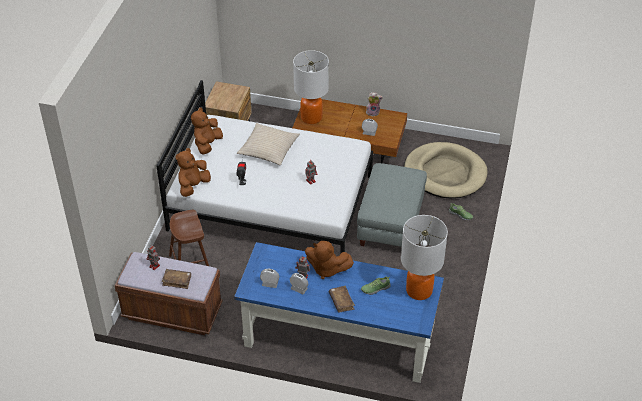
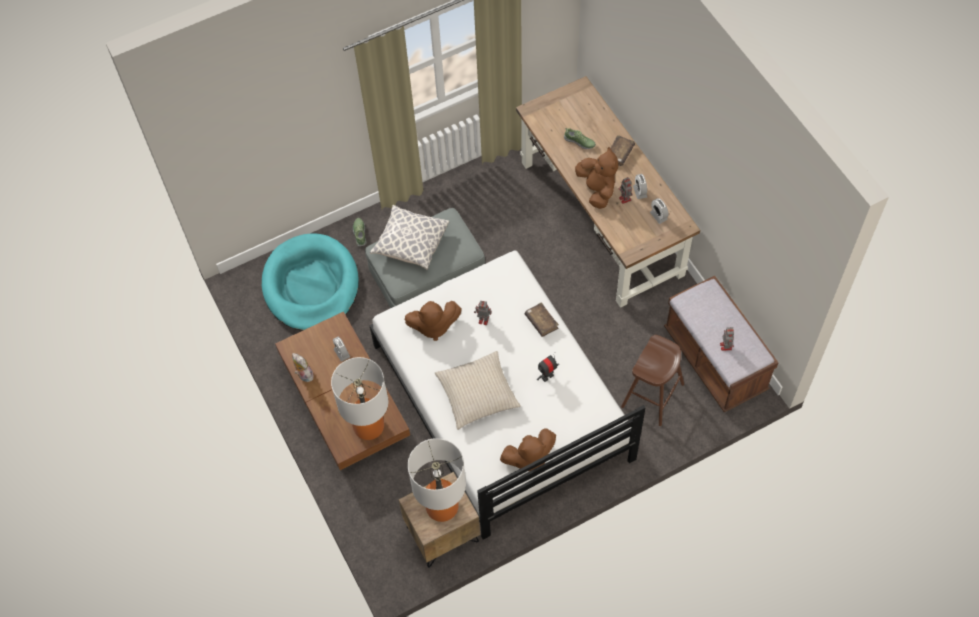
camera: 130 degrees left, 15 degrees up
(177, 281) = (720, 313): brown book -> brown book (541, 322)
(193, 186) = (598, 414): brown plush toy -> brown plush toy (433, 326)
(338, 338) = (602, 218): blue desk -> brown desk
(404, 188) = (410, 244): none -> pillow
(419, 290) = (548, 113): table lamp -> table lamp (441, 507)
(445, 173) = (311, 285): beige dog bed -> turquoise dog bed

